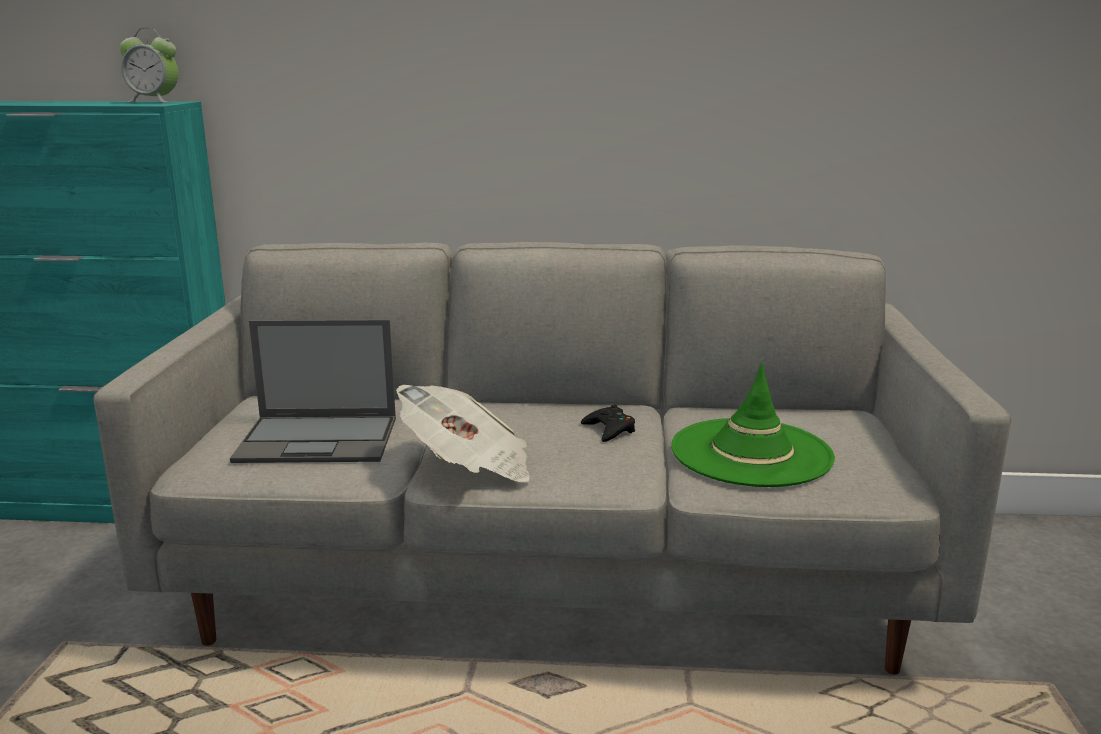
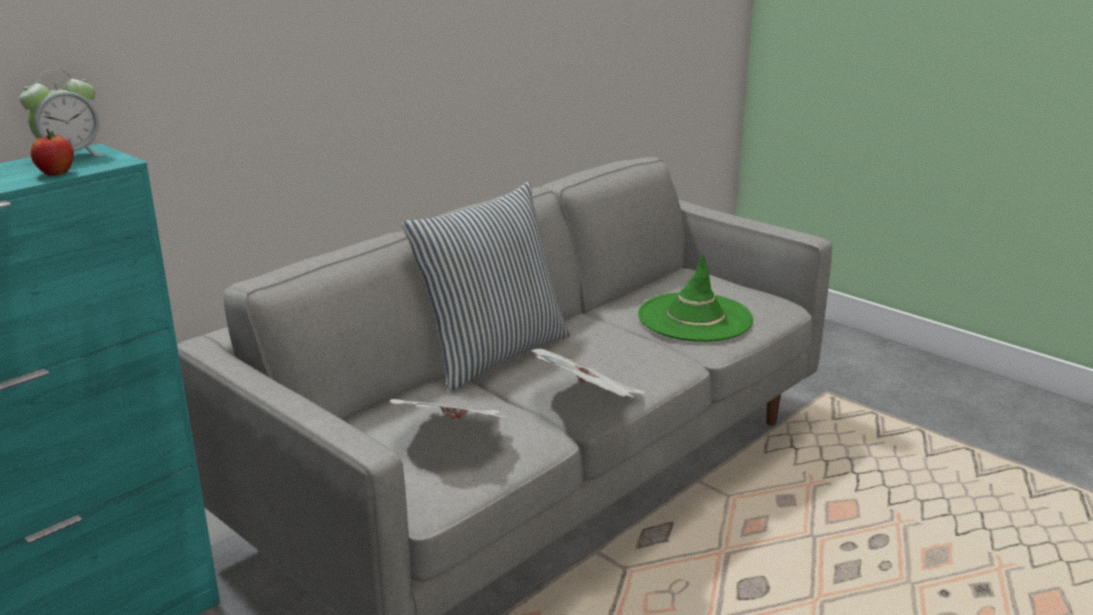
camera: 50 degrees left, 5 degrees up
(107, 104) = (56, 173): none -> apple
(320, 439) = (456, 436): laptop -> newspaper
(496, 402) = (493, 354): none -> pillow
(609, 430) = (601, 339): black game controller -> none

